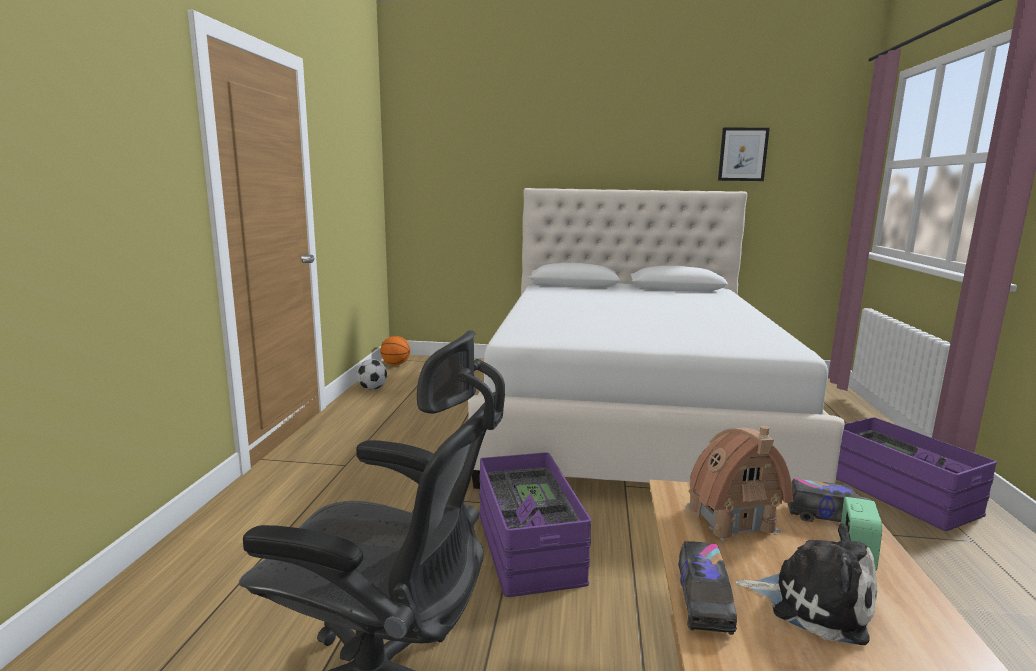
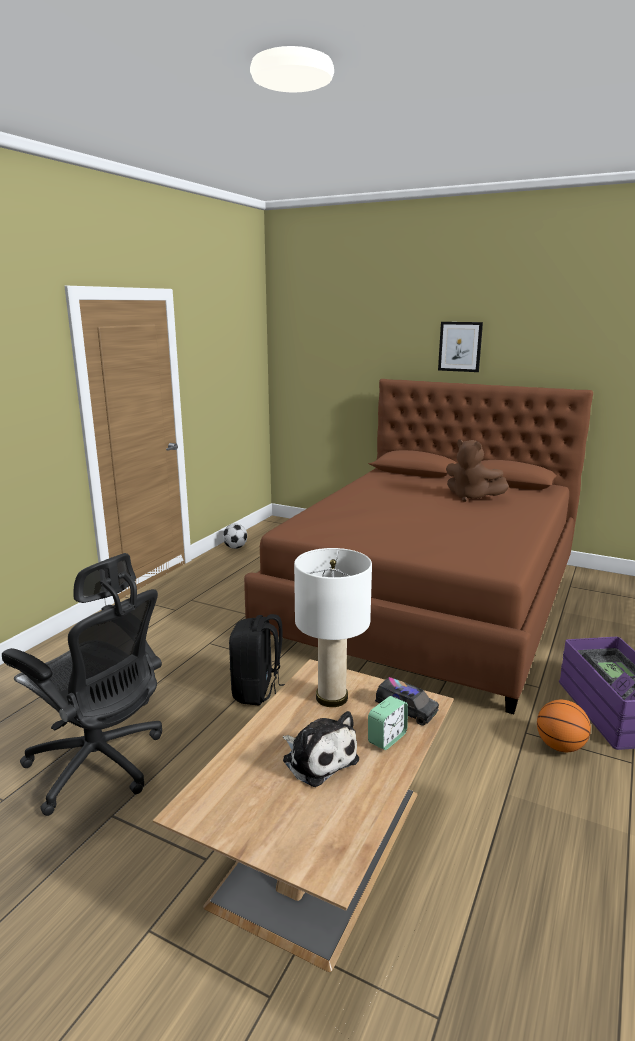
camera: 20 degrees right, 5 degrees up
(395, 364) = (268, 526): basketball -> basketball (560, 746)
(530, 545) = (258, 691): purple storage box -> black backpack
(630, 416) = (428, 600): white bed -> brown bed
(662, 299) = (471, 497): none -> brown plush toy
(704, 602) = (250, 742): toy truck -> none
(731, 519) = (332, 697): toy house -> white table lamp
(742, 154) = (593, 351): picture -> picture (460, 346)

